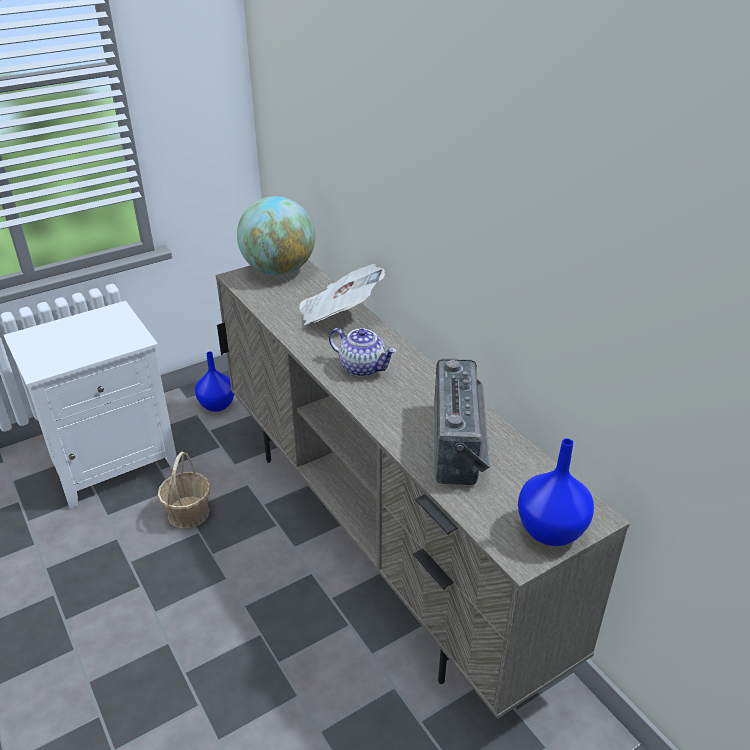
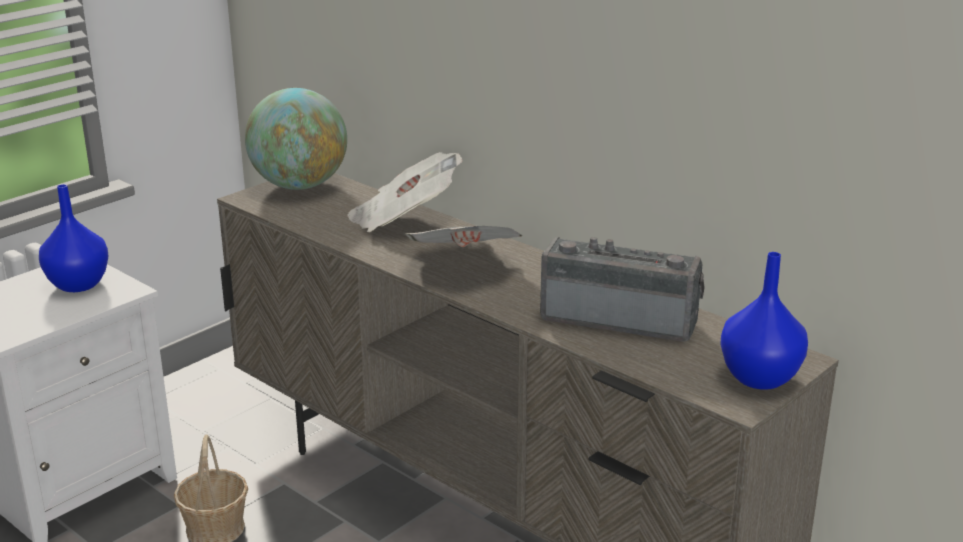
camera: 15 degrees left, 10 degrees down
(218, 405) = (202, 400): blue vase -> blue vase (79, 284)
(363, 367) = (463, 265): teapot -> newspaper
(461, 443) = (620, 318): radio -> radio turned 60 degrees counterclockwise

